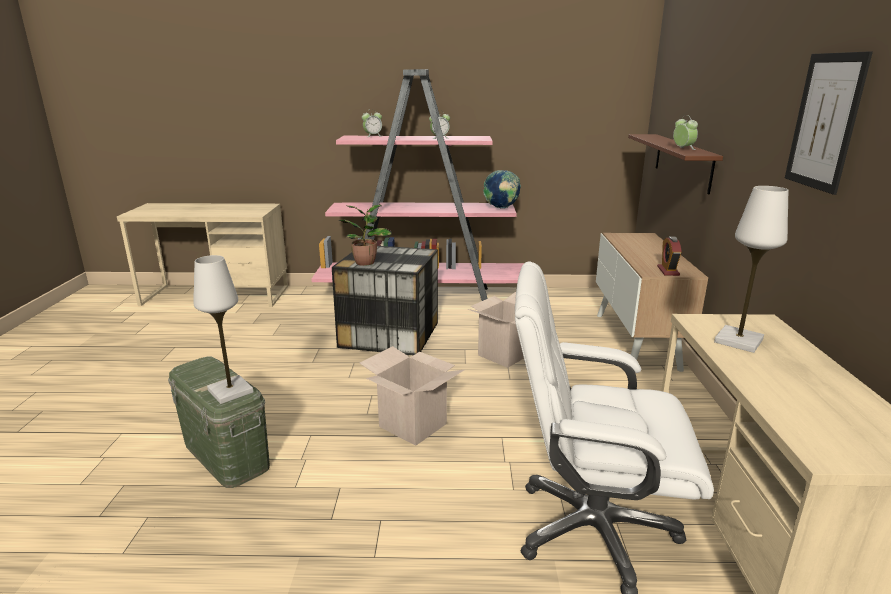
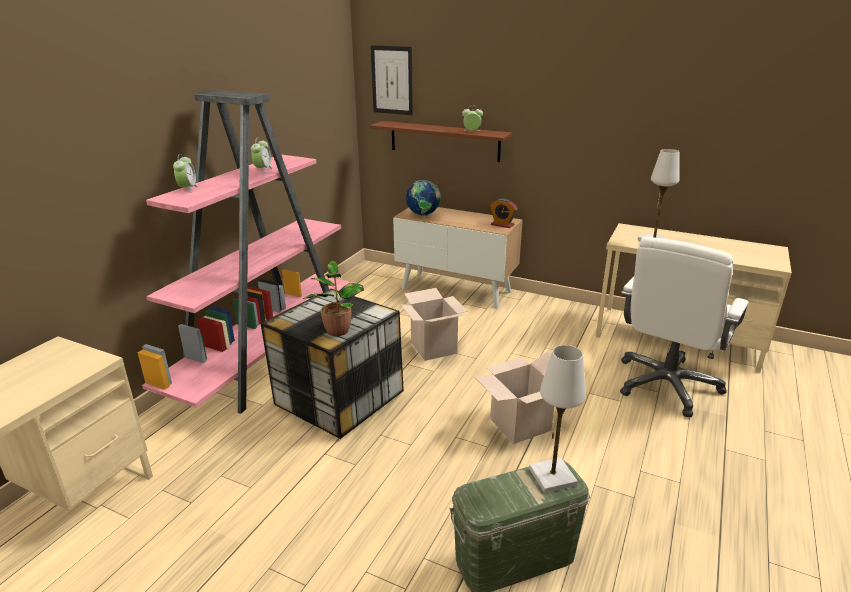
camera: 65 degrees left, 5 degrees up
(501, 208) = (316, 226): globe -> globe (423, 215)
(825, 122) = (631, 105): picture -> picture (392, 80)

